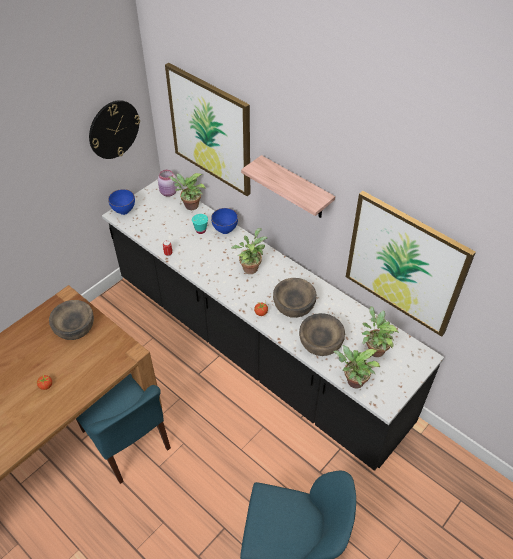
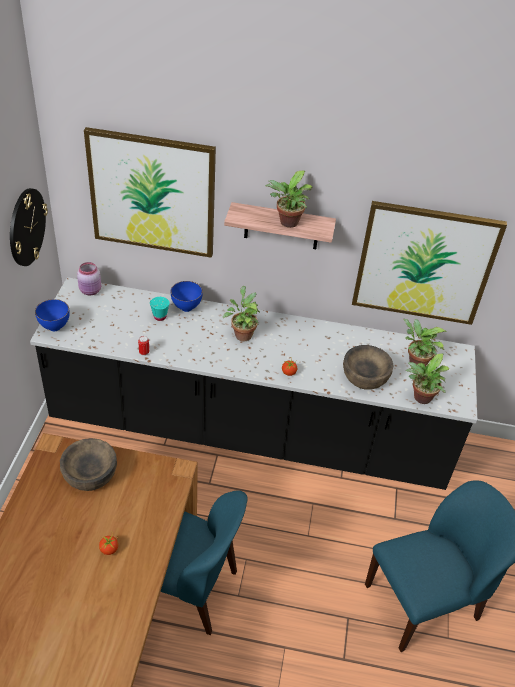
camera: 35 degrees left, 5 degrees down
(189, 206) = (127, 296): potted plant -> potted plant (287, 223)
(294, 305) = (313, 353): brown bowl -> none

